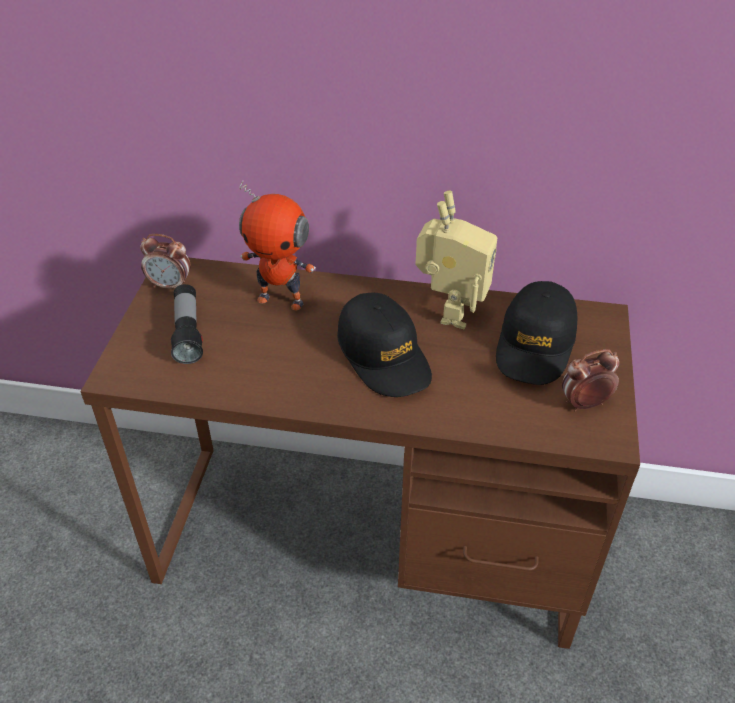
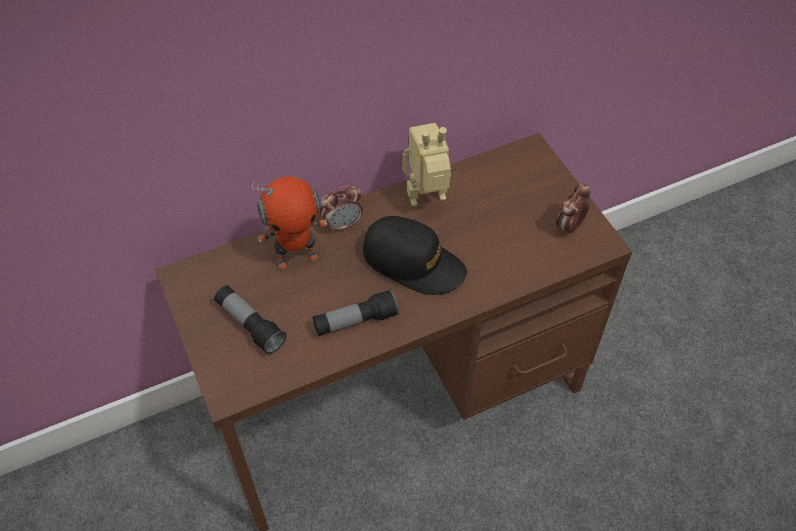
camera: 35 degrees left, 10 degrees up
(170, 285) = (194, 292): alarm clock -> alarm clock (342, 224)
(280, 377) = (356, 321): none -> flashlight
(450, 311) = (428, 200): toy robot -> toy robot turned 90 degrees counterclockwise
(535, 344) = (506, 196): black cap -> none

